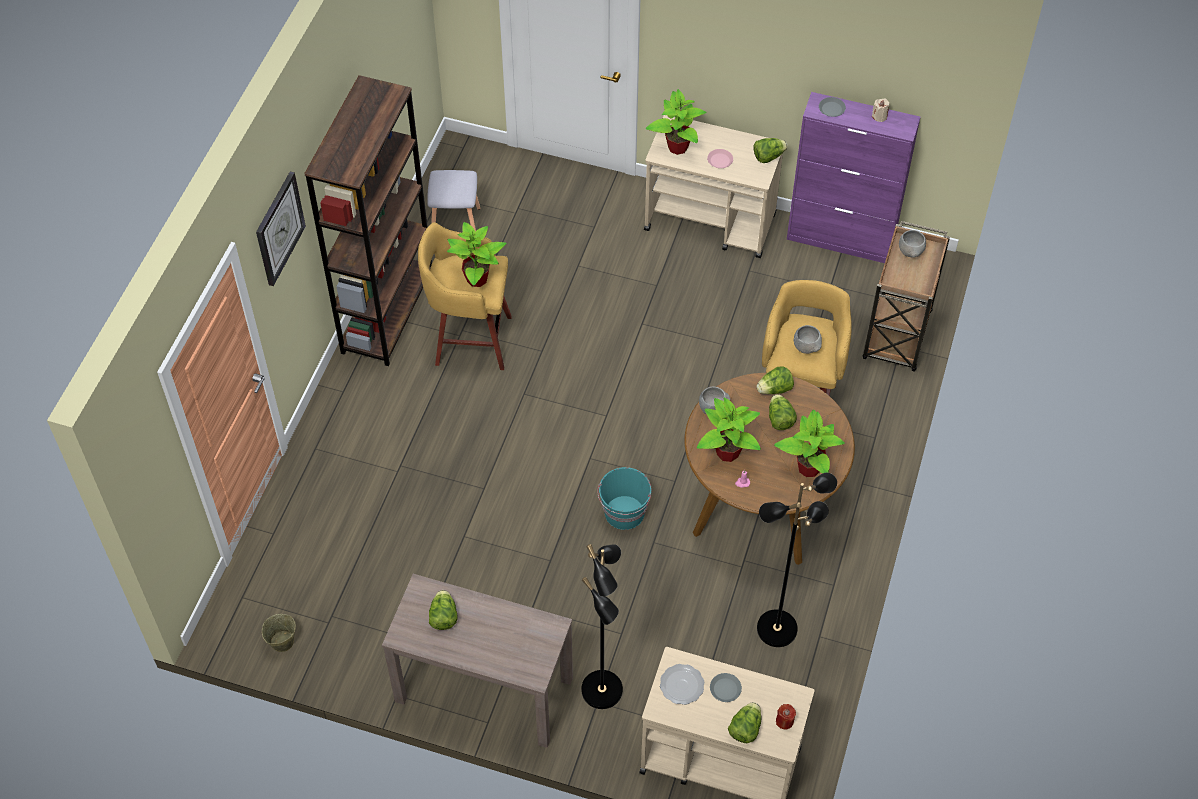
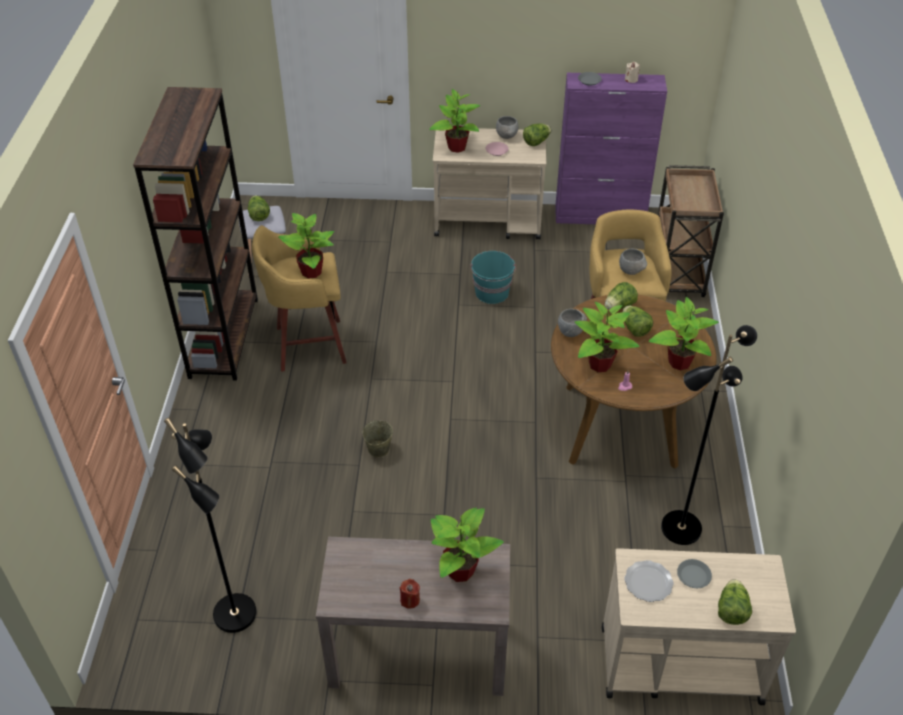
camera: 15 degrees left, 10 degrees down
(279, 228) = (116, 219): wall clock -> none
(282, 642) = (190, 655): beige bucket -> beige bucket (378, 449)
(443, 617) = (374, 572): lettuce -> lettuce (259, 215)
(519, 633) = (460, 570): none -> potted plant
(603, 690) = (539, 624): black floor lamp -> black floor lamp (236, 614)
(624, 513) = (499, 458): turquoise bucket -> turquoise bucket (492, 293)
(784, 721) = (766, 593): red candle -> red candle (410, 600)
(910, 253) = (686, 186): grey bowl -> grey bowl (506, 137)

